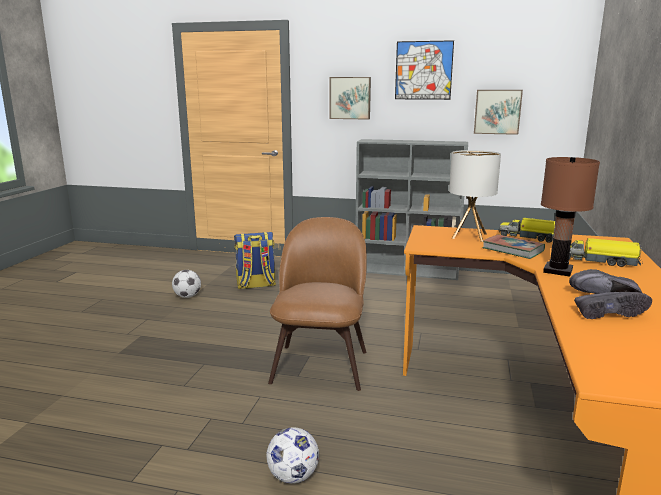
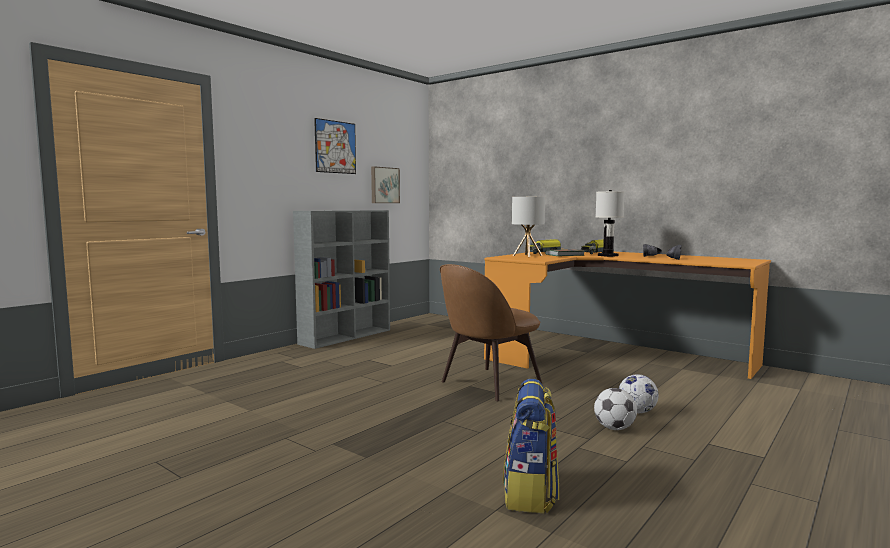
camera: 65 degrees left, 10 degrees down
(187, 296) = (249, 413): football -> football (614, 428)
(255, 285) = (277, 382): backpack -> backpack (530, 494)
(321, 364) = (488, 384): brown chair -> brown chair turned 75 degrees counterclockwise
(350, 98) = (277, 168): picture -> none
(557, 270) = (607, 255): brown table lamp -> white table lamp

